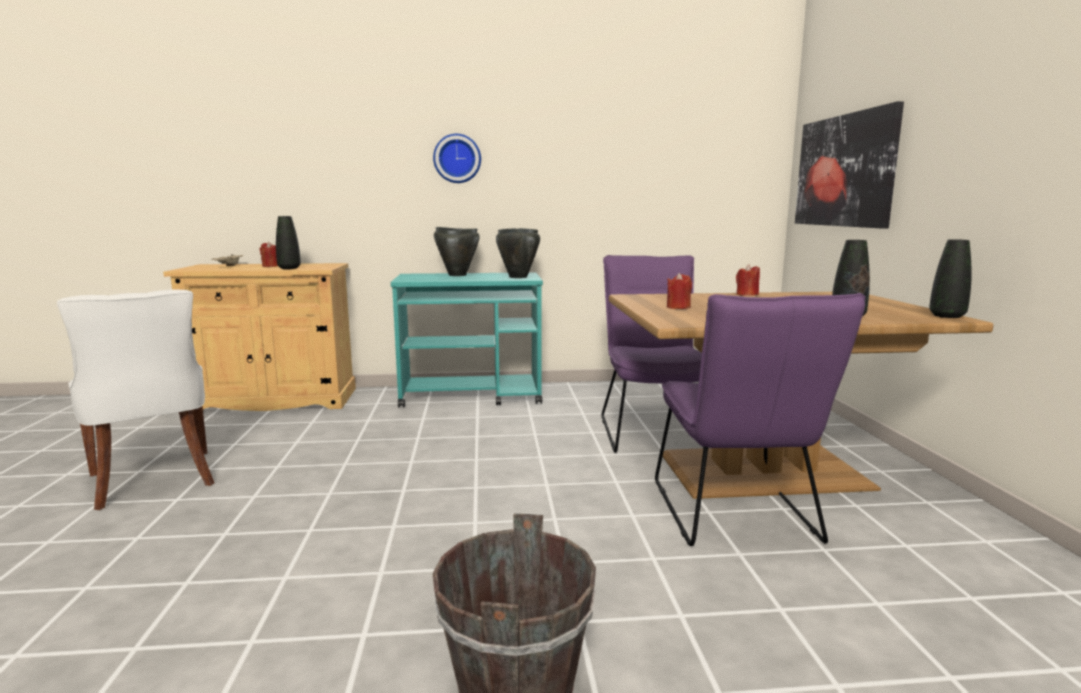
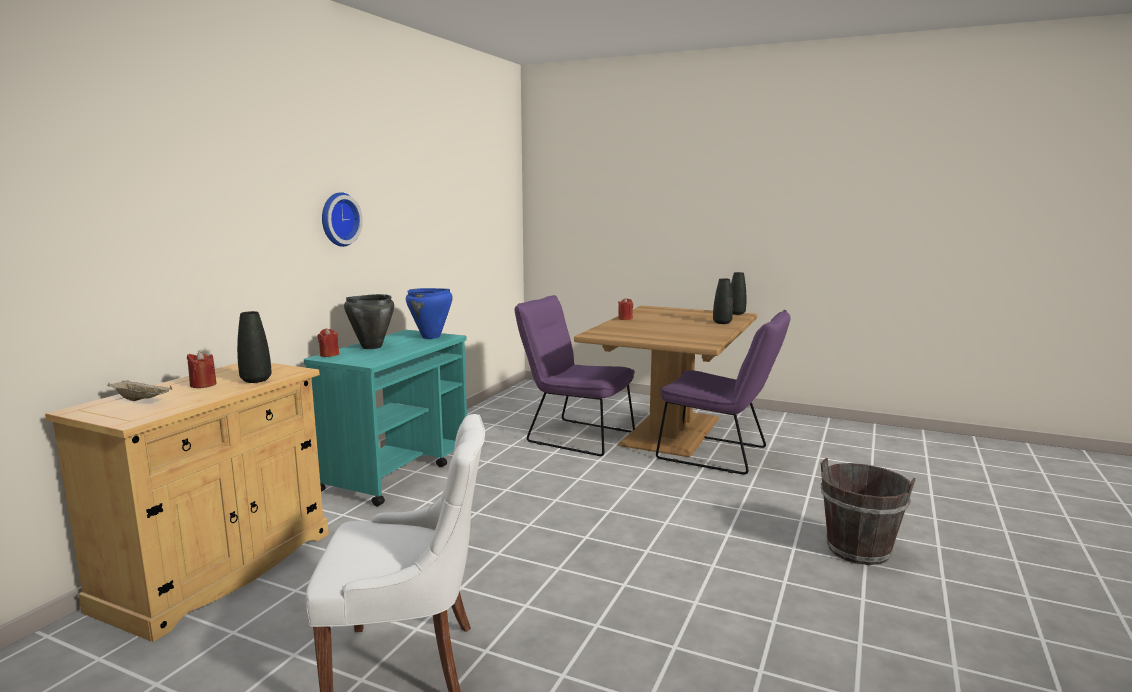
camera: 60 degrees left, 0 degrees up
(518, 277) = (431, 337): black cooking pot -> blue cooking pot
(678, 307) = (654, 335): red candle -> red candle (329, 354)
(844, 171) = (594, 223): picture -> none

